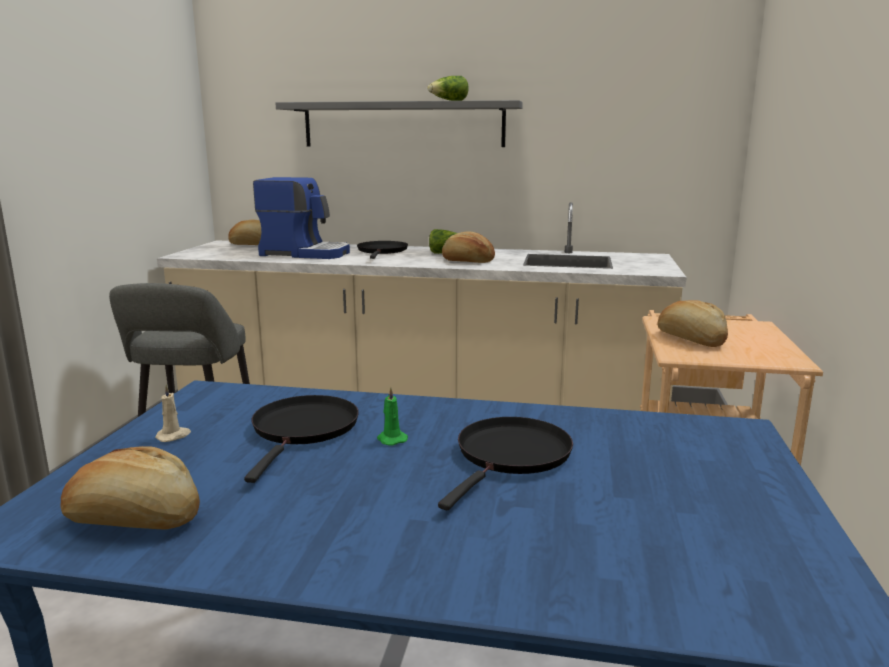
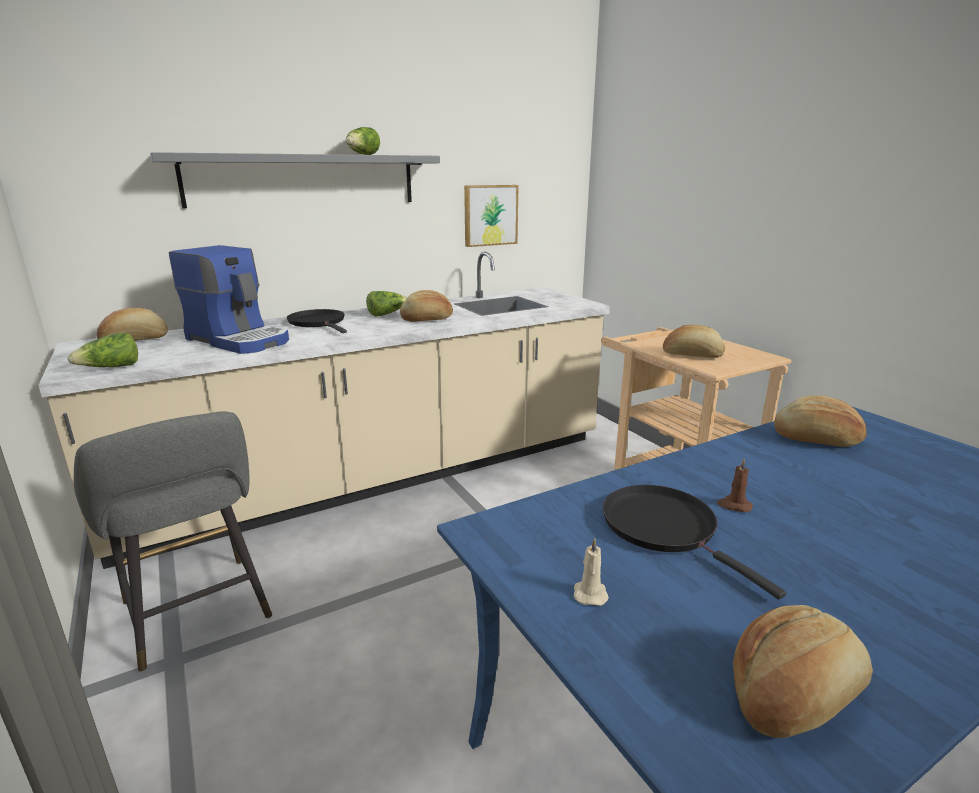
camera: 40 degrees left, 5 degrees up
(204, 256) = (111, 368): none -> lettuce
(305, 253) = (240, 340): coffee machine -> coffee machine turned 60 degrees clockwise
(391, 439) = (733, 505): green candle -> brown candle
(511, 456) = (818, 483): black frying pan -> none
(598, 164) = (490, 215): none -> picture
(623, 434) = (816, 439): none -> bread

